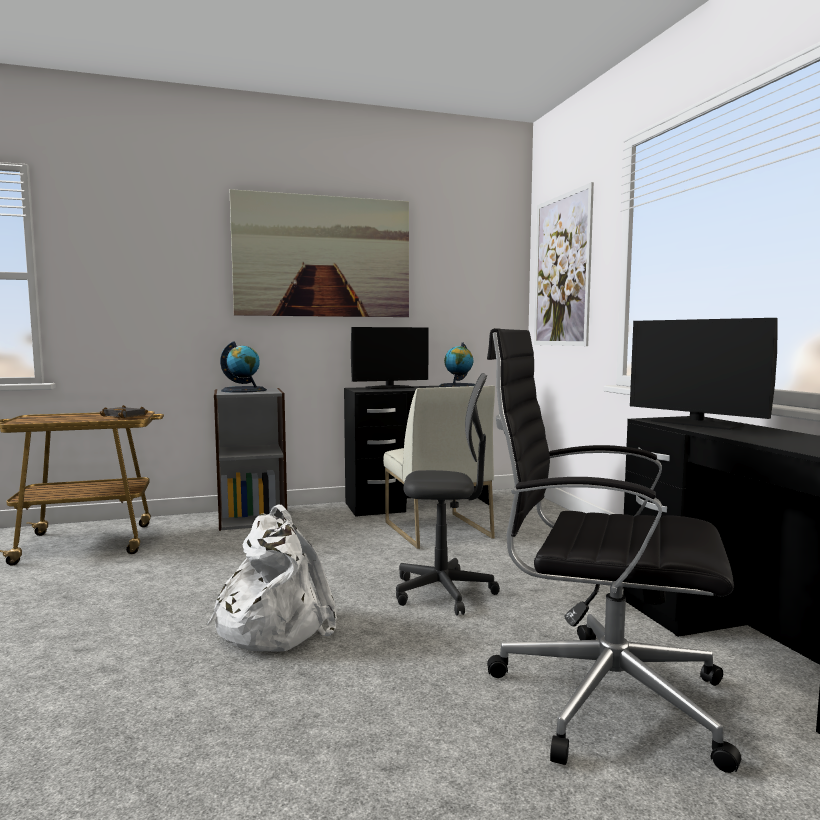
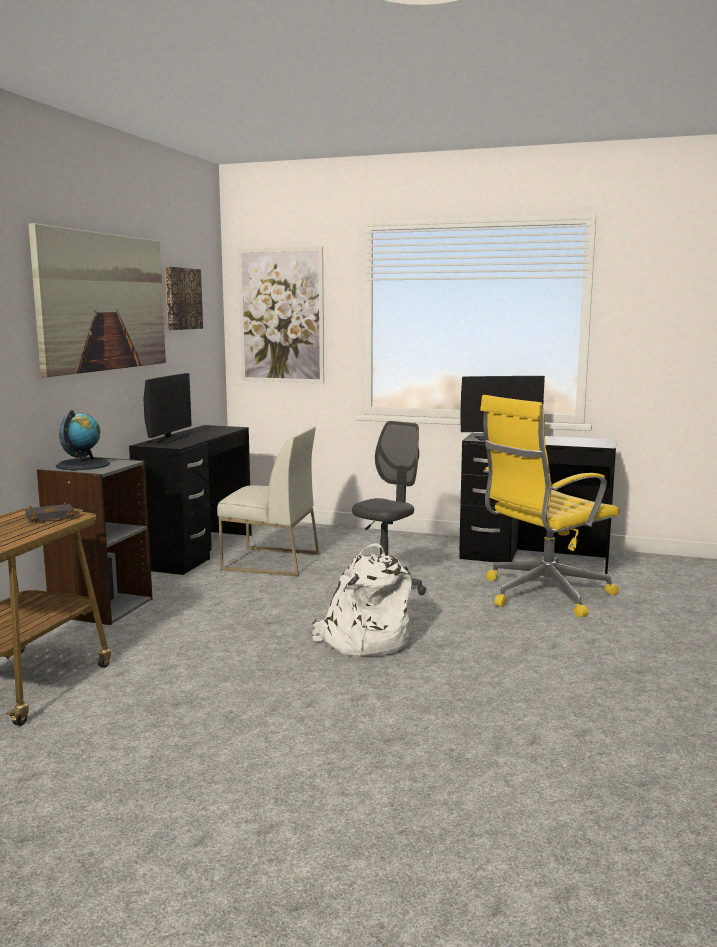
camera: 55 degrees left, 5 degrees up
(450, 257) = (182, 298): none -> picture
(458, 386) = (213, 429): globe -> none
(601, 695) = (542, 594): black office chair -> yellow office chair

